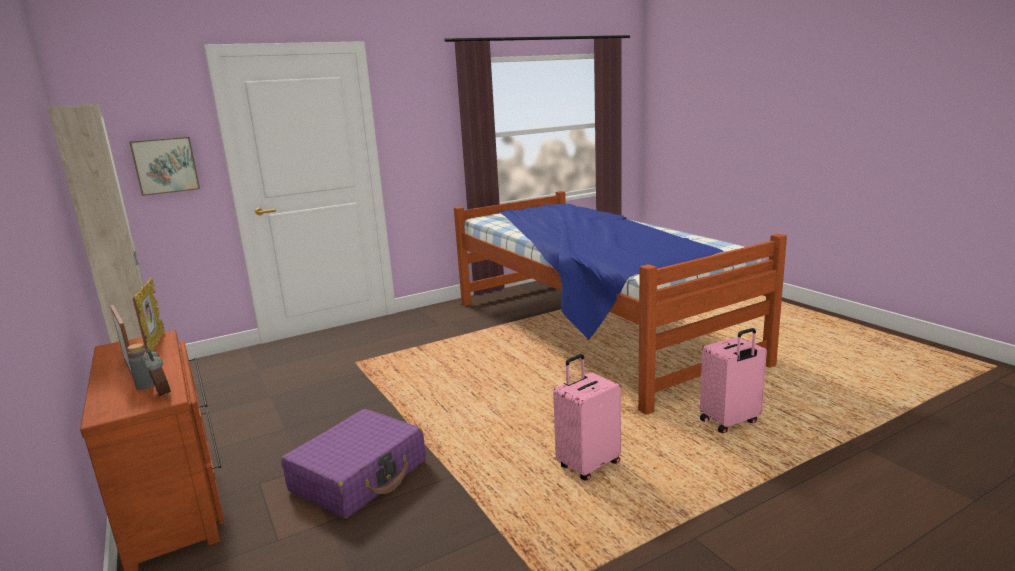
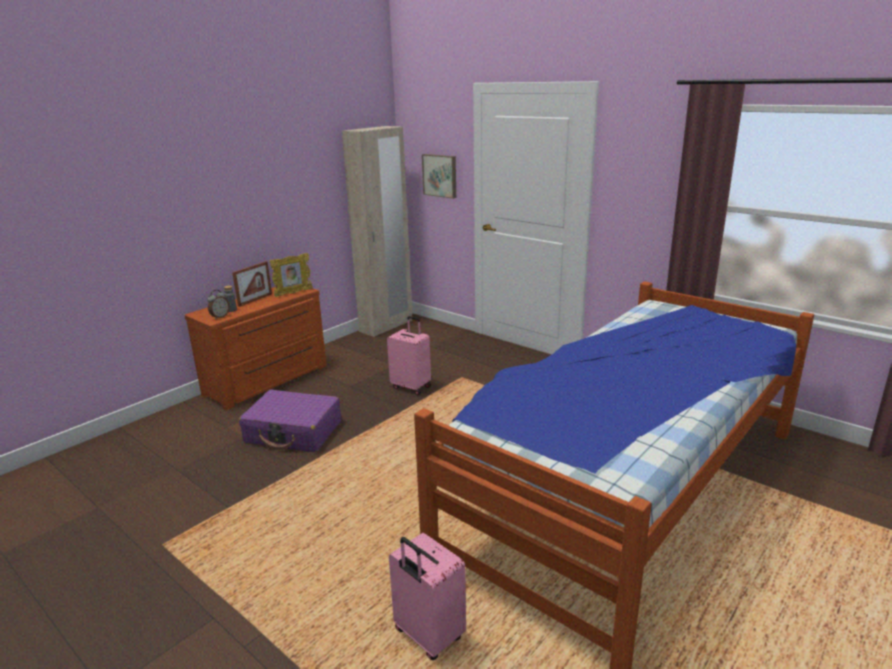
camera: 70 degrees right, 5 degrees up
(588, 465) = (321, 536): pink suitcase -> pink suitcase (412, 387)

